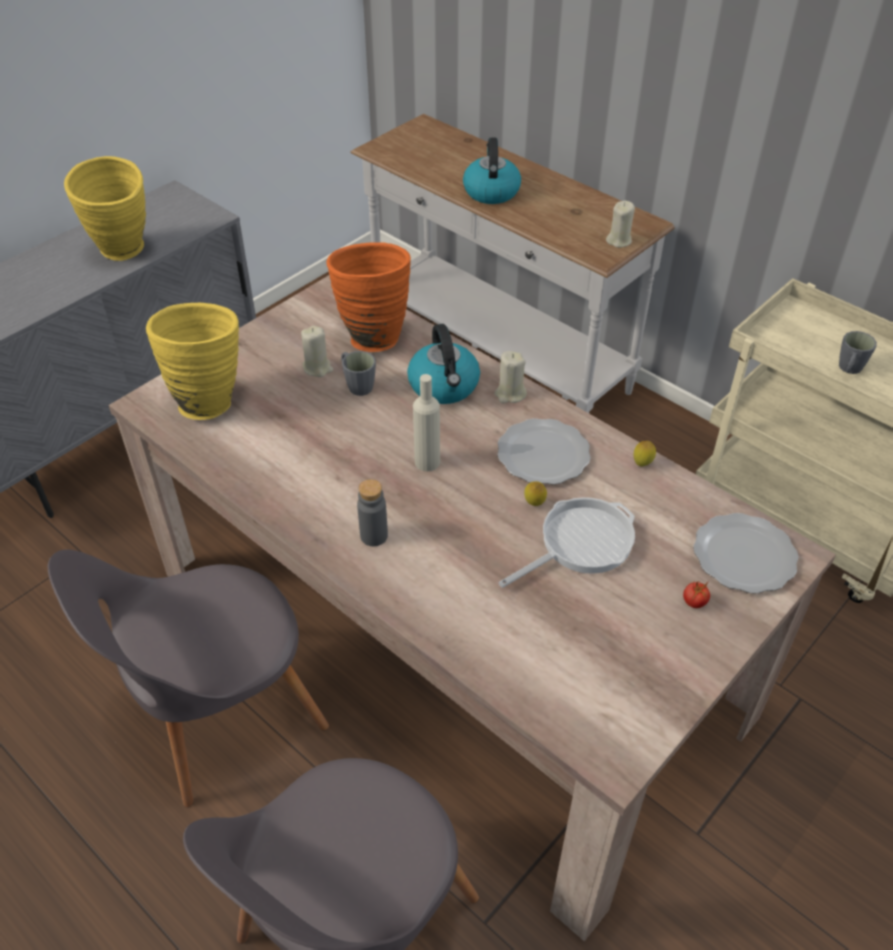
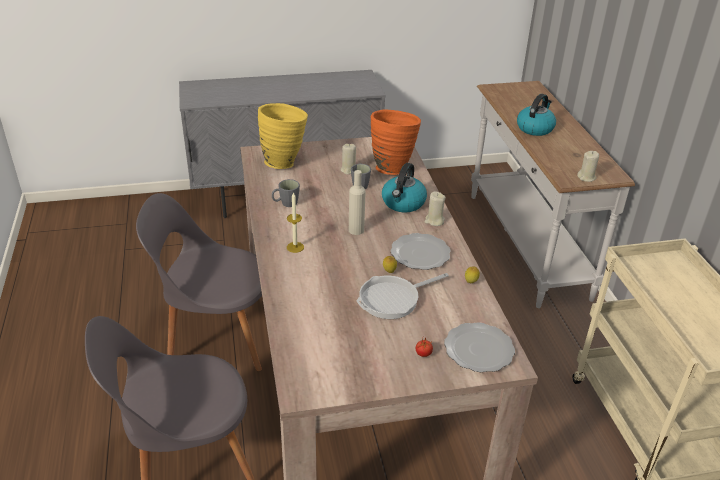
camera: 35 degrees right, 10 degrees down
(124, 254) = (313, 91): yellow vase -> none
(374, 536) = (295, 247): grey bottle -> candle
(580, 543) = (393, 299): frying pan -> frying pan turned 150 degrees clockwise
(848, 370) = (674, 303): grey mug -> grey mug (286, 203)

